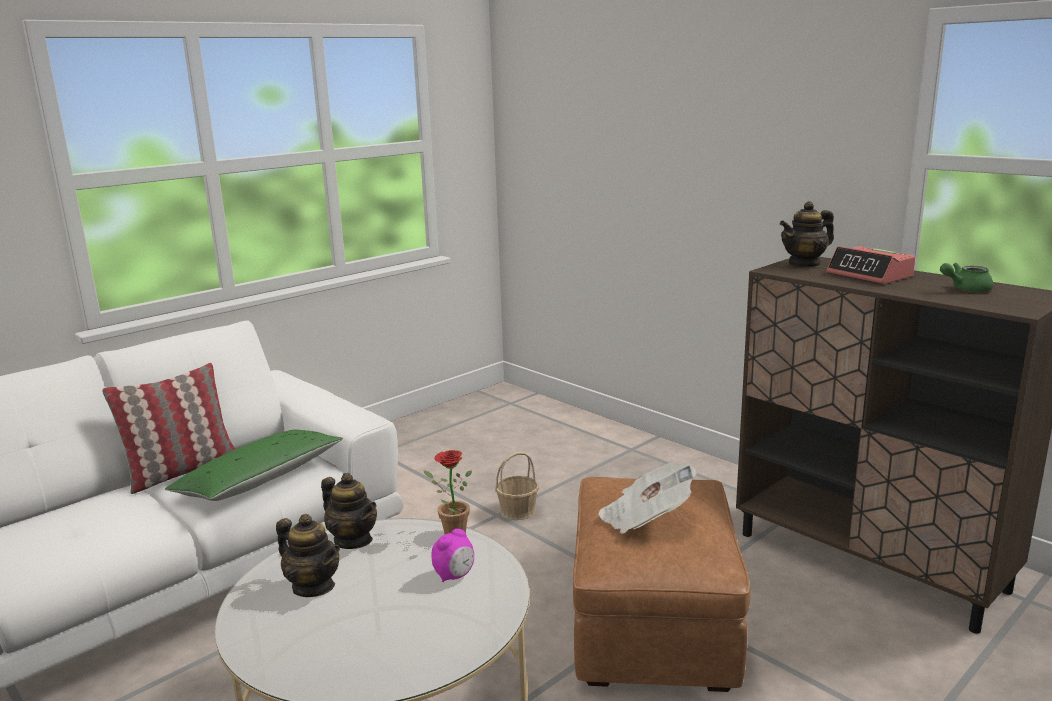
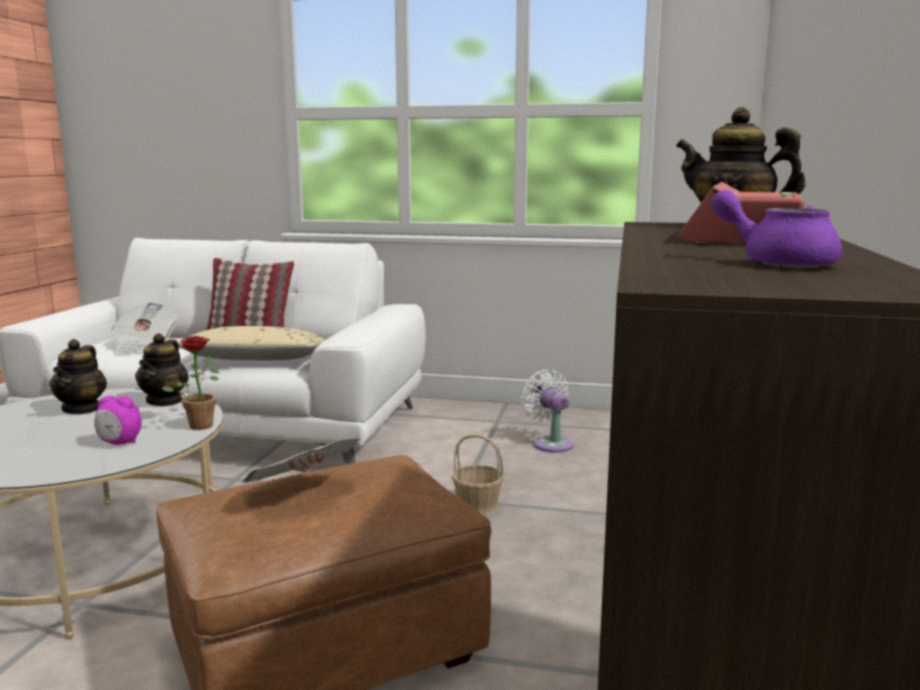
camera: 55 degrees right, 5 degrees down
(81, 529) = (144, 346): none -> newspaper
(260, 480) = (256, 360): green pillow -> beige pillow
(453, 449) = (550, 443): none -> white fan
(965, 289) = (777, 262): green teapot -> purple teapot

